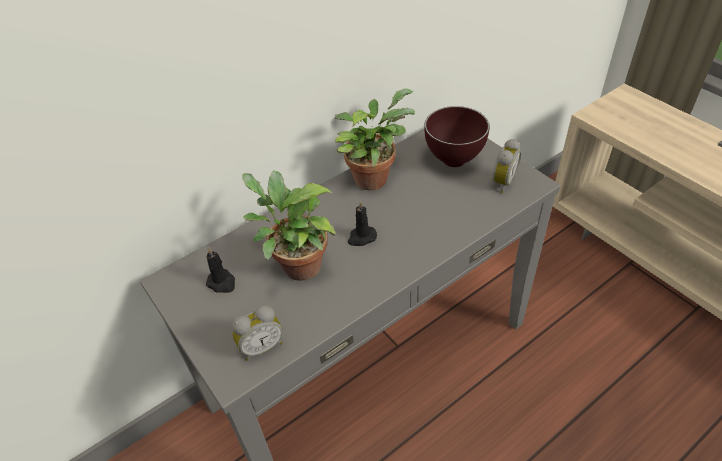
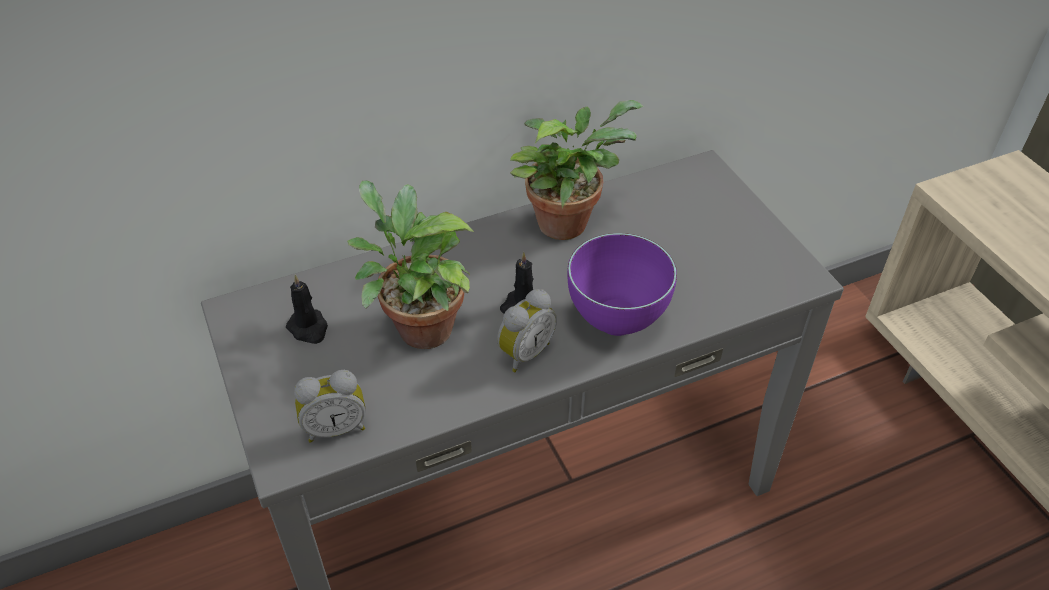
camera: 10 degrees right, 0 degrees up
(425, 235) = (614, 321): none -> purple bowl
(454, 160) = (695, 219): brown bowl -> none
(501, 182) = (754, 266): alarm clock -> alarm clock (524, 352)

